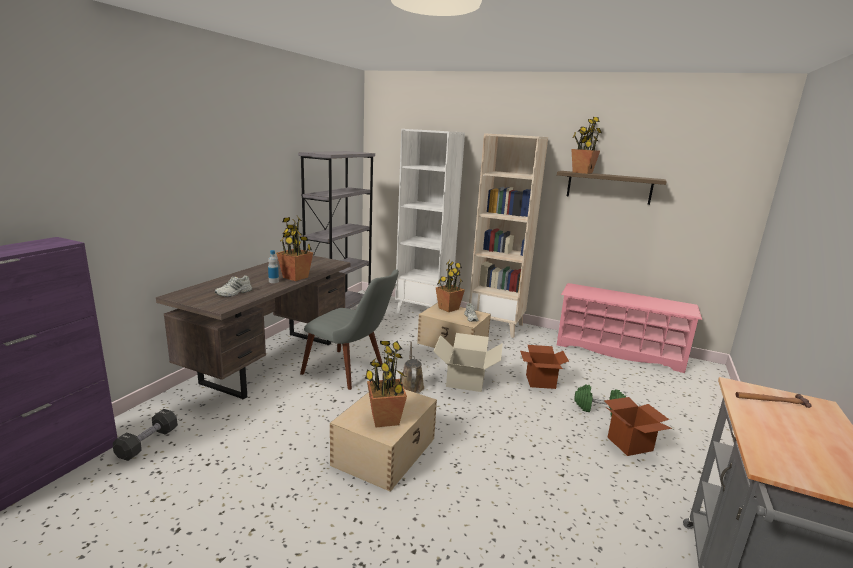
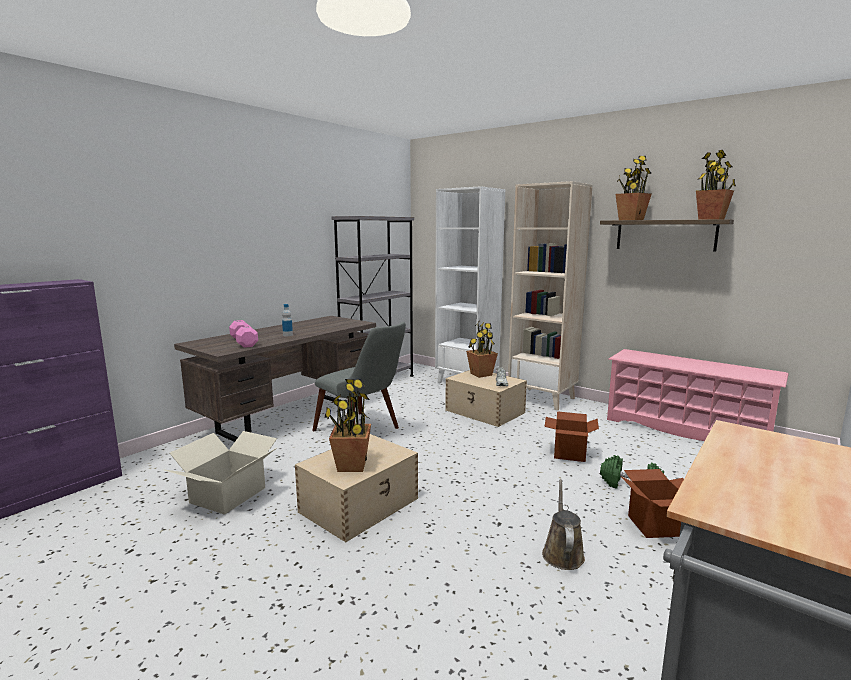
camera: 15 degrees right, 5 degrees down
(148, 443) = (146, 477): black dumbbell -> none
(234, 293) = (244, 342): white shoe -> pink dumbbell
(296, 277) = (311, 332): potted plant -> potted plant (711, 219)
(411, 385) = (418, 448): brown watering can -> brown watering can (562, 553)
(466, 379) = (482, 446): cardboard box -> cardboard box (229, 495)
(770, 400) = (772, 445): hammer -> none

